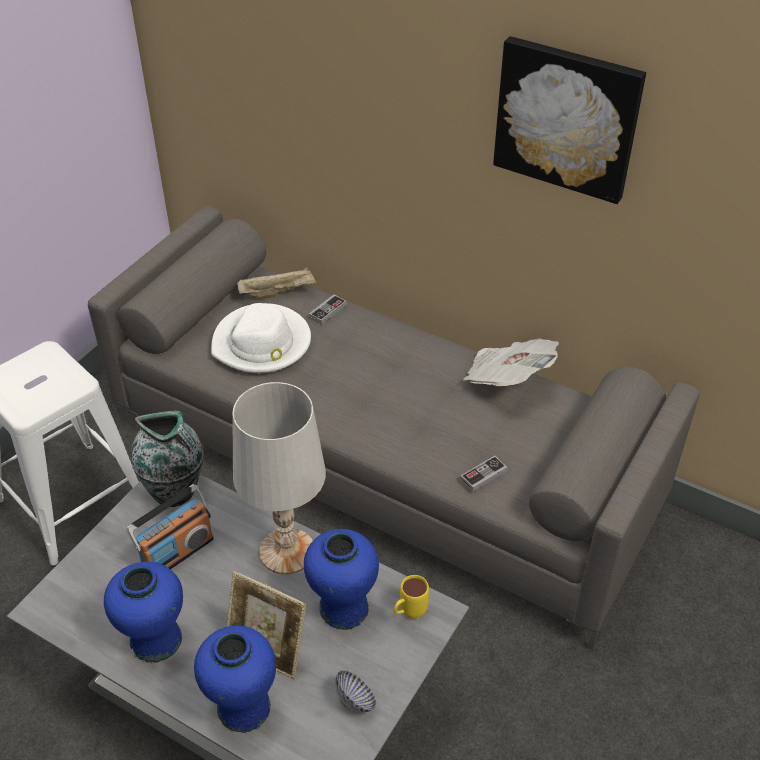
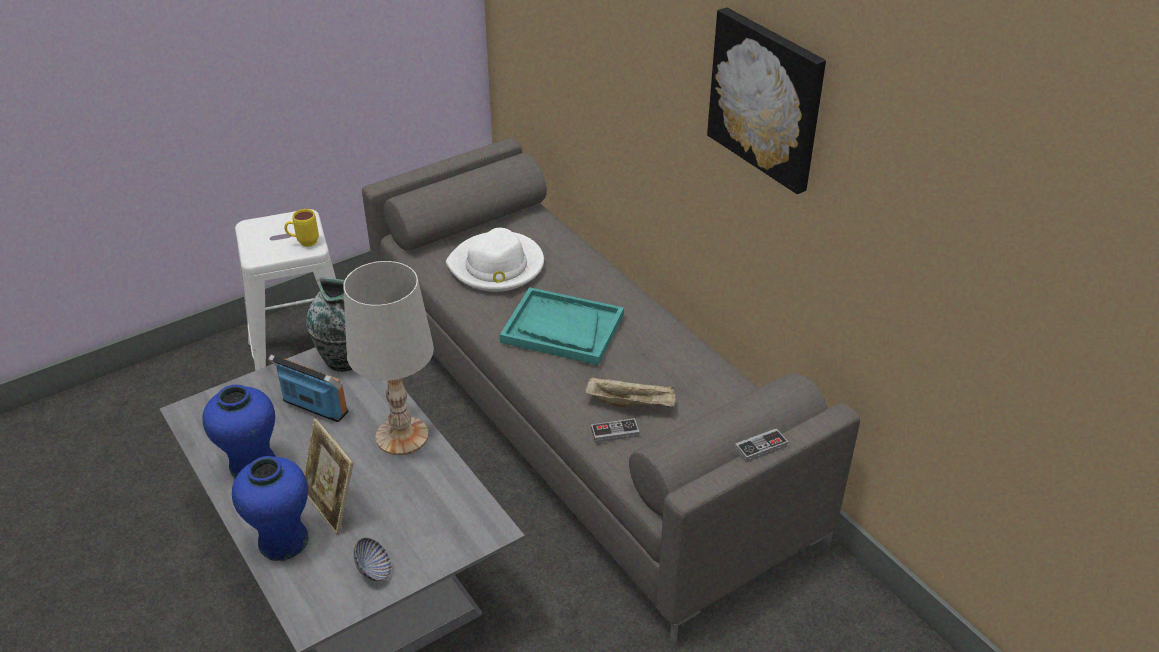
camera: 25 degrees right, 5 degrees down
(177, 553) = (314, 407): radio -> radio turned 135 degrees counterclockwise
(278, 292) = (540, 229): beige tray -> beige tray (631, 403)
(327, 311) = (572, 256): game controller -> game controller (761, 447)
(343, 608) = (416, 497): blue vase -> none
(367, 388) = (562, 329): none -> turquoise tray
(409, 613) = (468, 521): yellow mug -> yellow mug (303, 243)
(507, 379) = (697, 359): newspaper -> none

